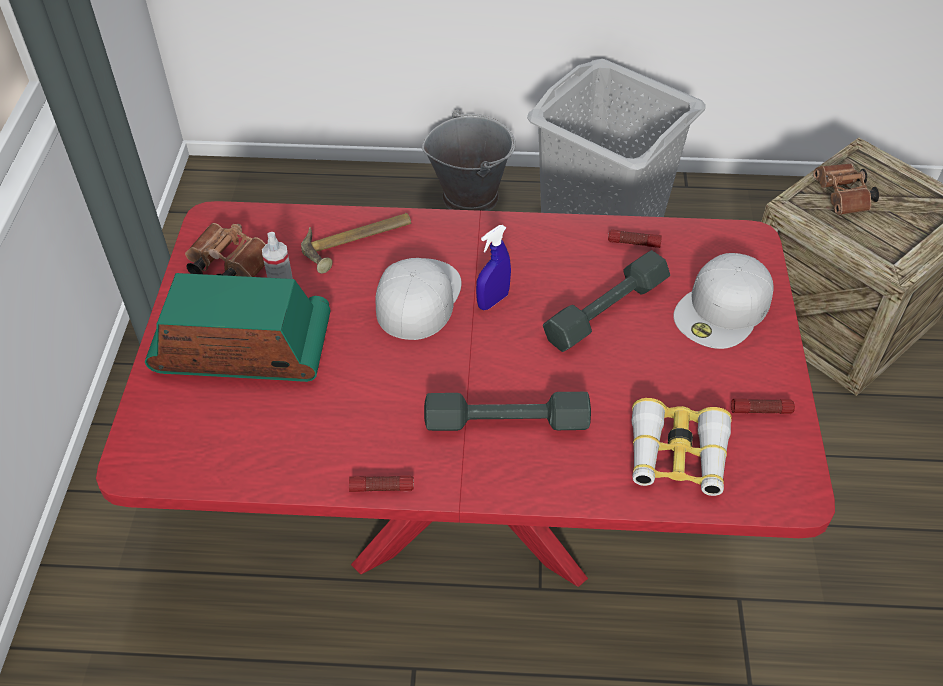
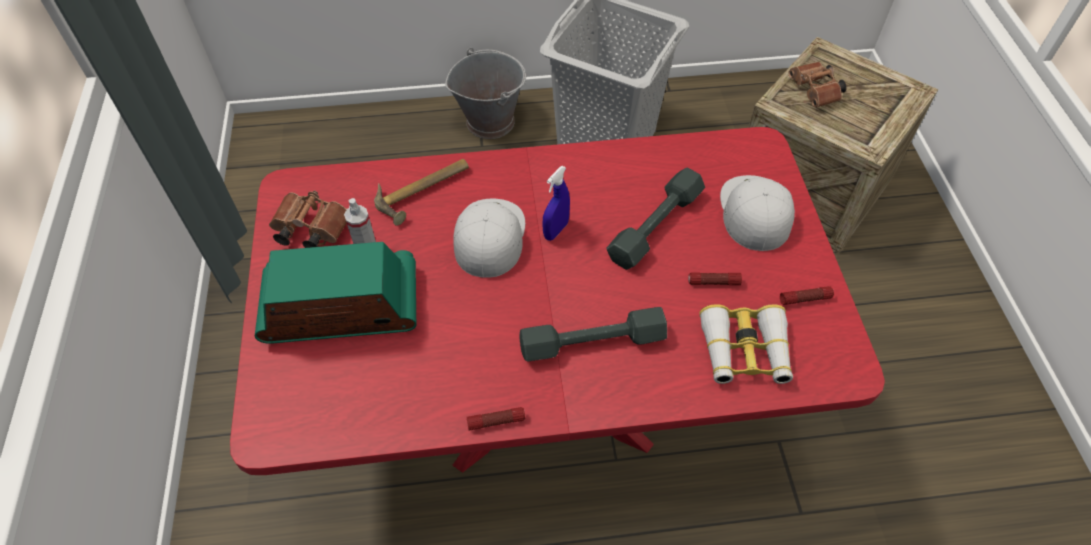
camera: 10 degrees left, 5 degrees up
(634, 243) = (665, 160): flashlight -> flashlight (713, 282)
(723, 309) = (754, 211): white cap -> white cap turned 150 degrees clockwise

